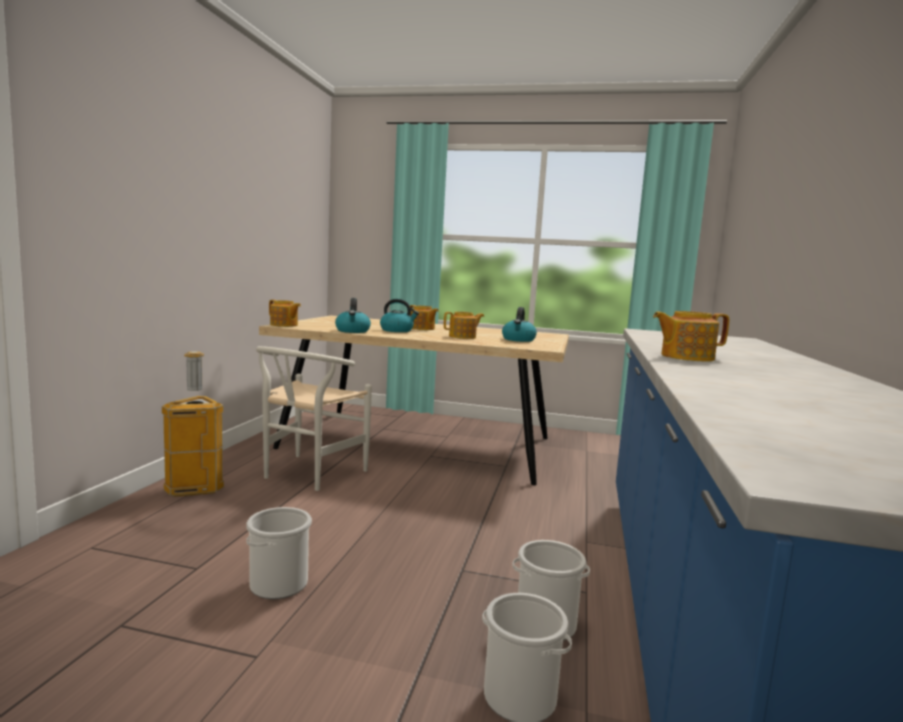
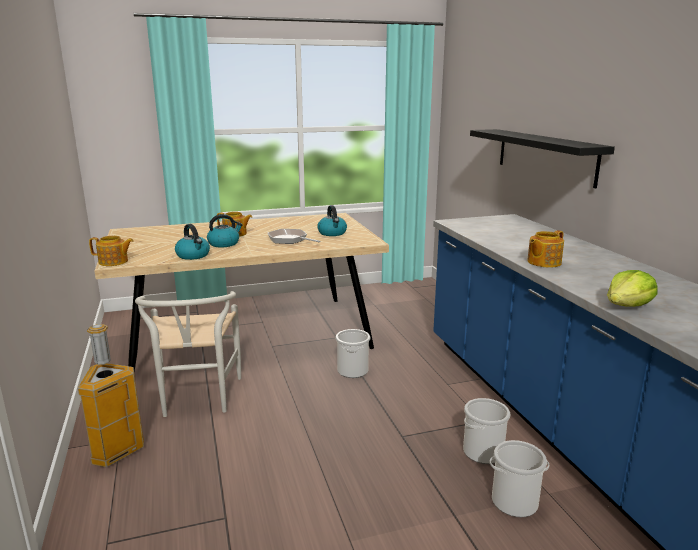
camera: 30 degrees left, 10 degrees up
(278, 585) = (303, 501): bucket -> bucket (353, 371)
(463, 337) = (289, 240): teapot -> frying pan
(719, 392) = (627, 306): none -> lettuce
(795, 249) = (545, 155): none -> black shelf

